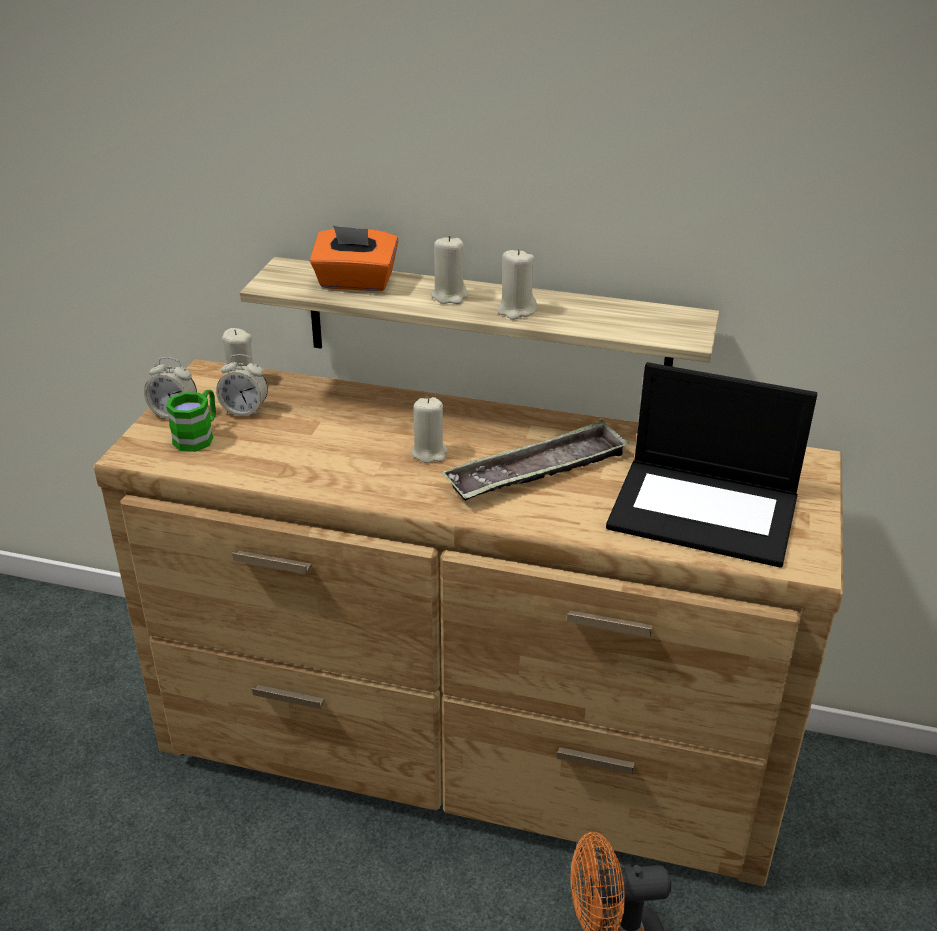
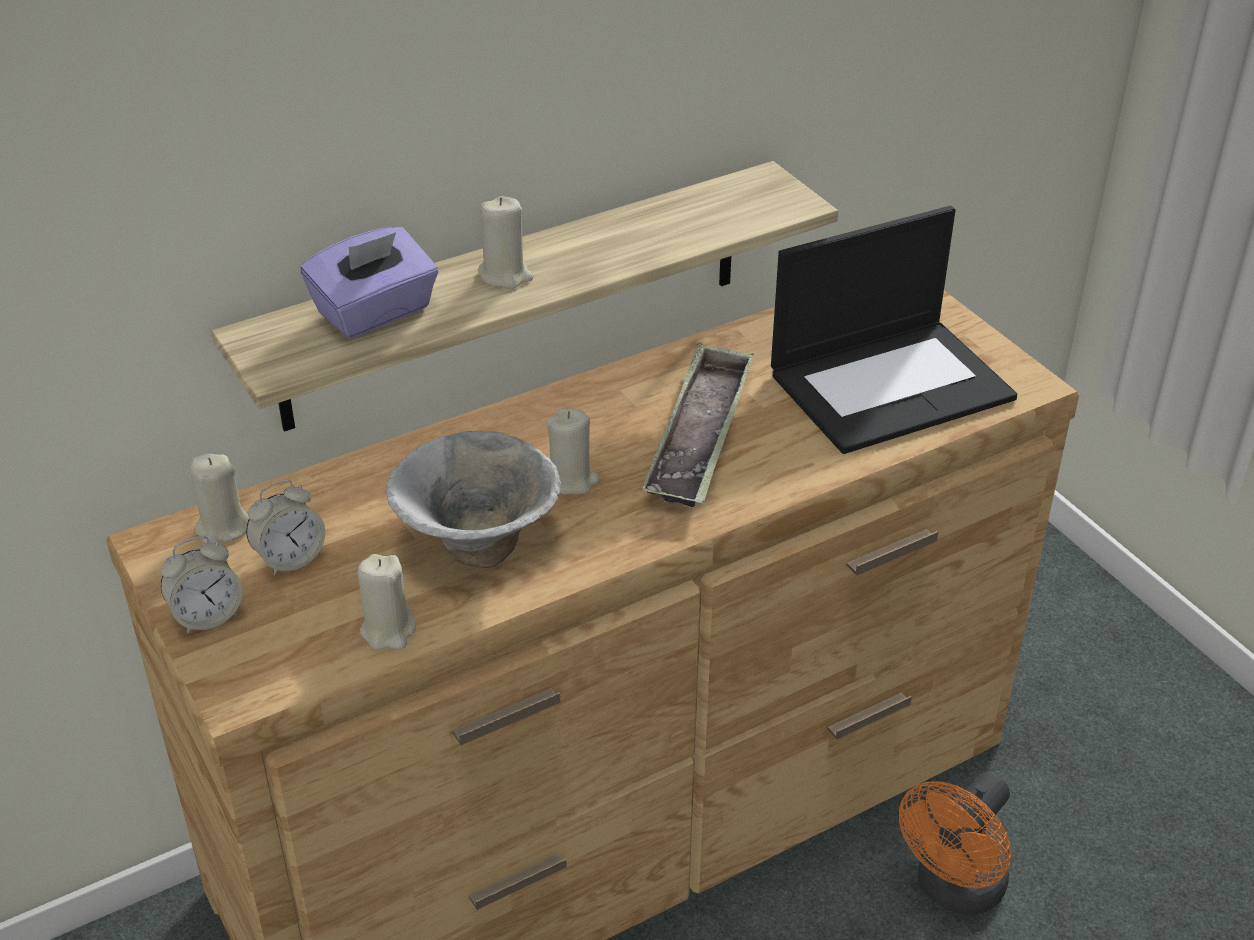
camera: 45 degrees left, 5 degrees up
(198, 436) = (287, 622): green mug -> none
(332, 455) = (477, 546): none -> bowl
(355, 283) = (375, 313): orange tissue box -> purple tissue box
(516, 310) = (600, 257): beige candle -> beige candle (388, 630)

